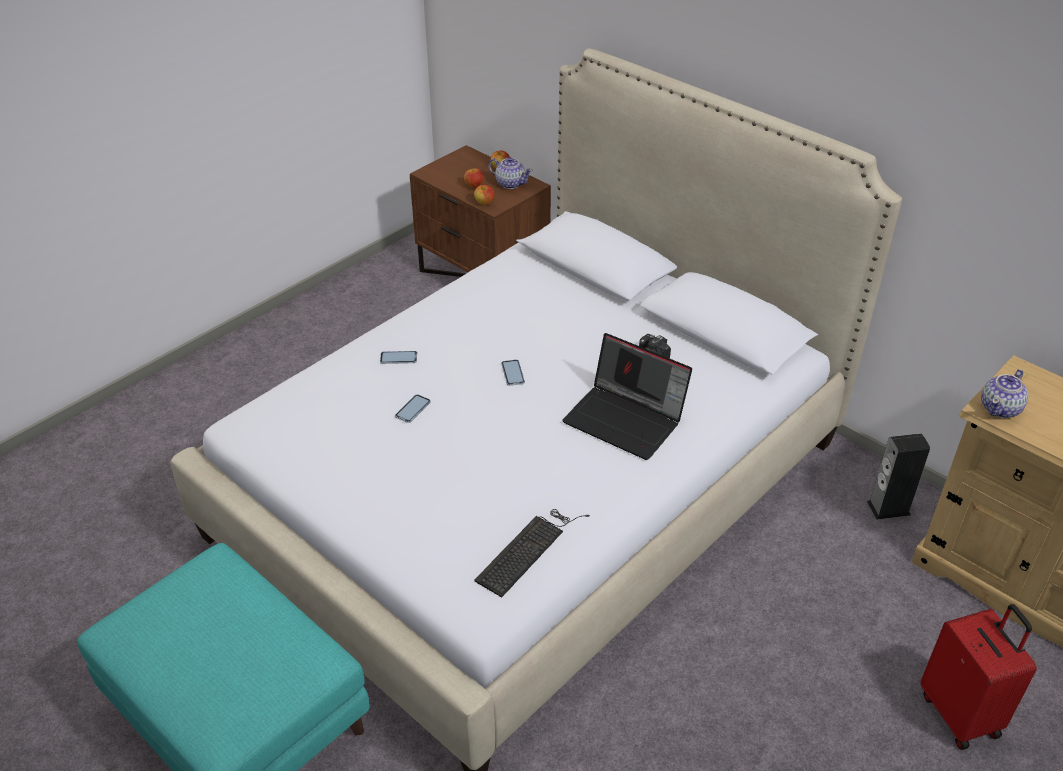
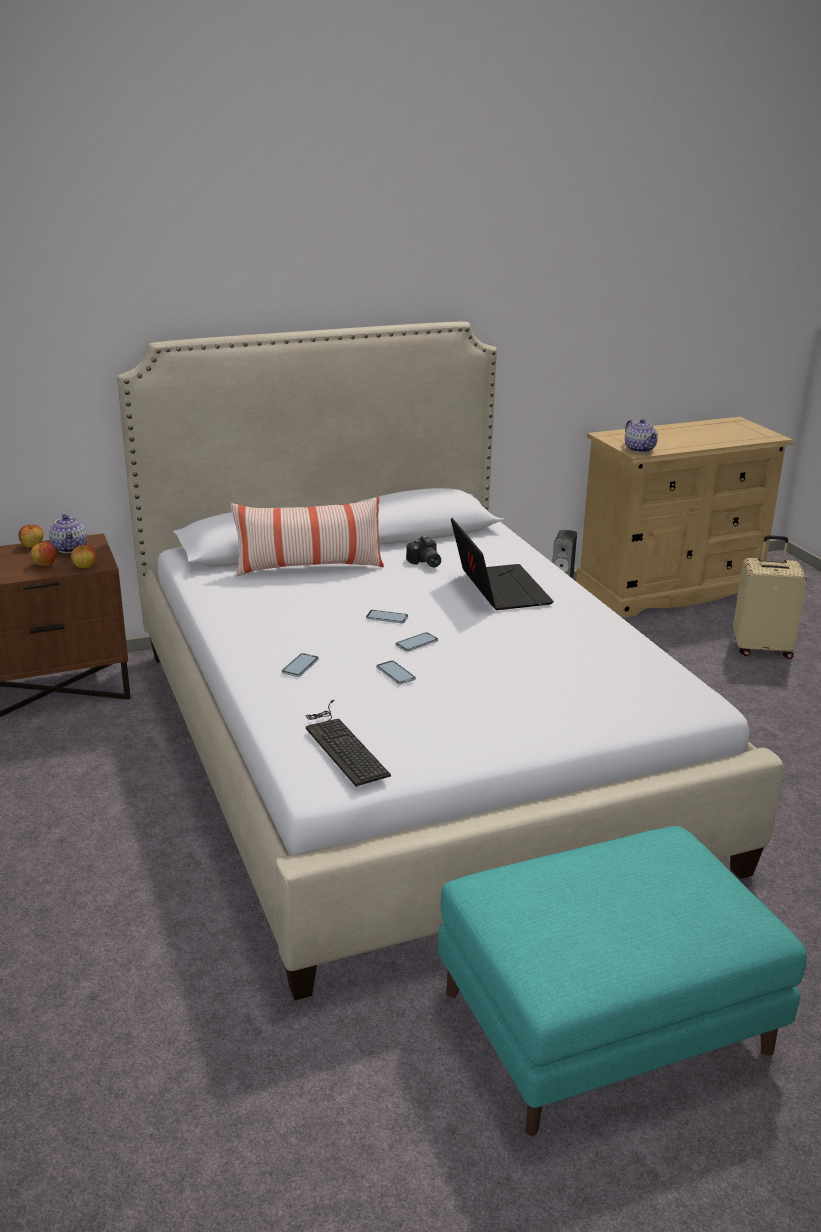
camera: 65 degrees left, 15 degrees down
(477, 404) = (416, 643): none -> phone
(510, 183) = (70, 548): teapot -> teapot turned 105 degrees clockwise
(529, 548) = (631, 664): keyboard -> keyboard (342, 744)
(579, 301) = (309, 567): none -> pillow
(626, 419) = (497, 589): laptop -> laptop turned 75 degrees counterclockwise
(961, 714) = (761, 648): red suitcase -> beige suitcase

